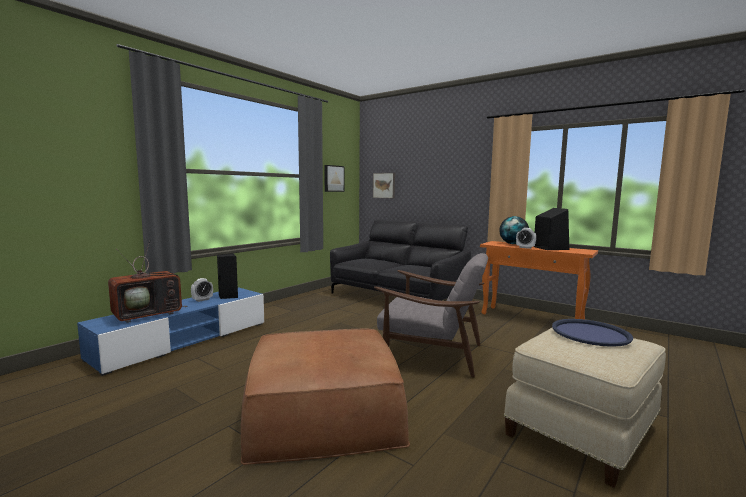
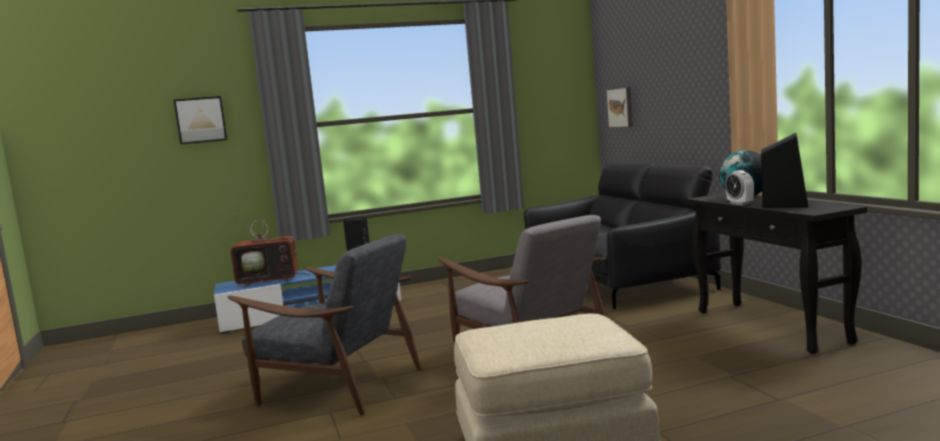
camera: 35 degrees right, 0 degrees up
(202, 300) = (332, 269): alarm clock -> none
(324, 409) = (337, 385): brown ottoman -> grey armchair
(333, 178) = (542, 105): picture -> picture (201, 120)
(532, 319) = (771, 326): orange console table -> black console table
(590, 333) = (565, 324): blue tray -> none

